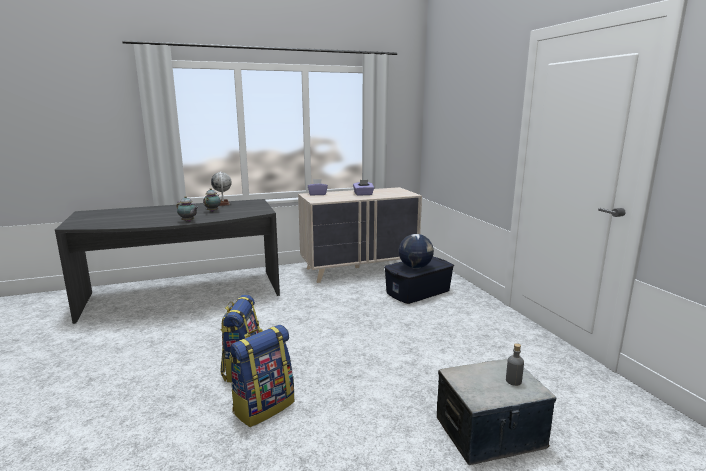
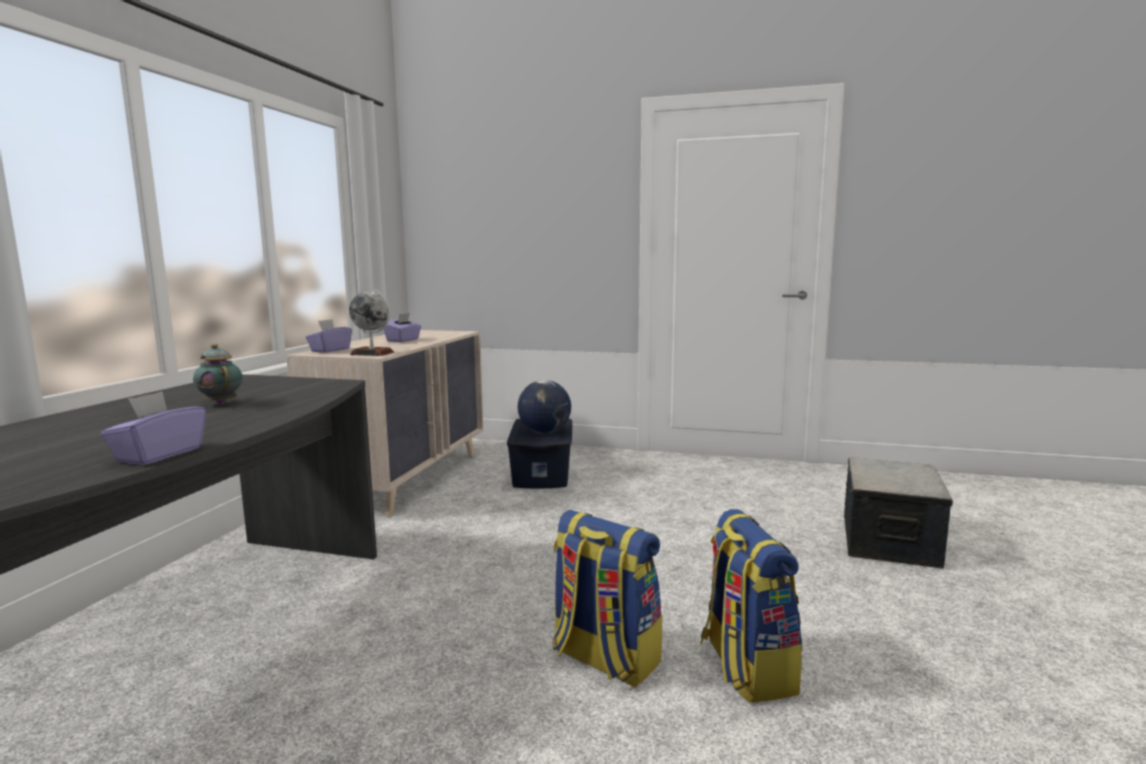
camera: 55 degrees left, 5 degrees down
(145, 224) = (159, 455): none -> purple tissue box
(188, 221) = (254, 424): teapot -> none
(223, 203) = (173, 393): globe -> globe (372, 353)
(513, 381) = (898, 469): grey bottle -> none

